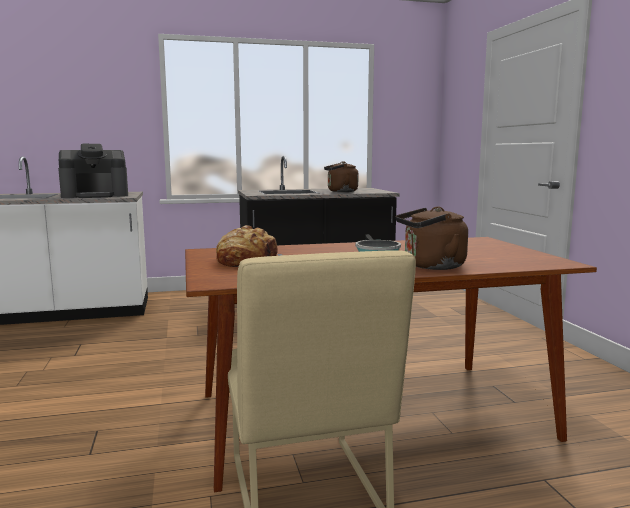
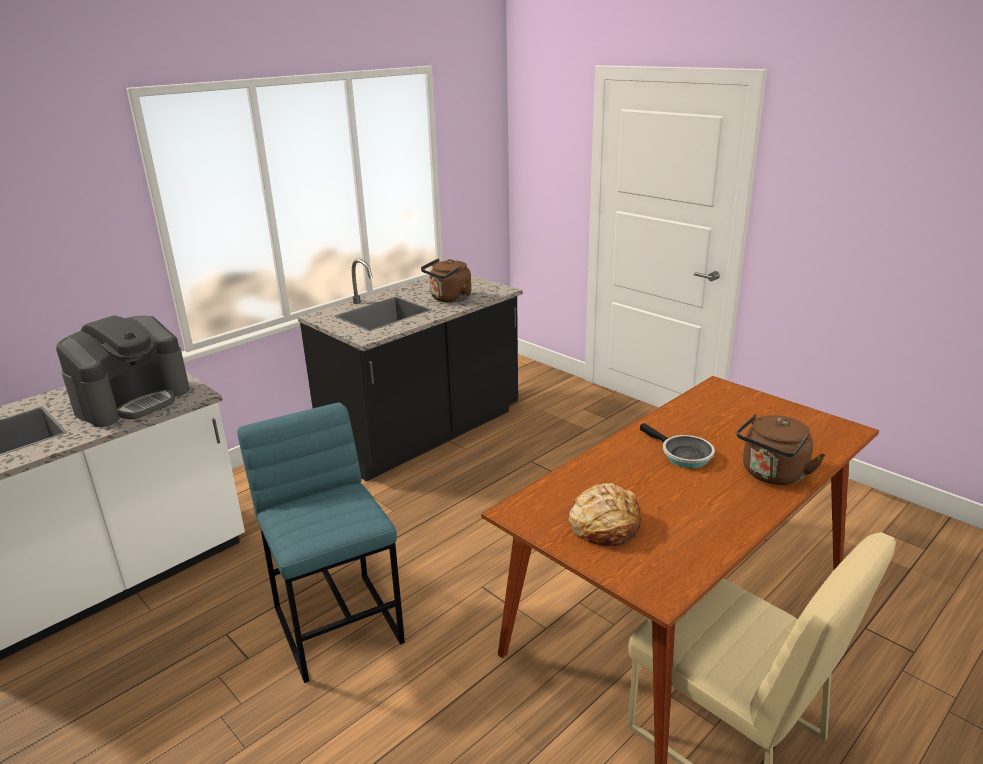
camera: 30 degrees left, 15 degrees up
(139, 355) = (336, 622): none -> blue stool

